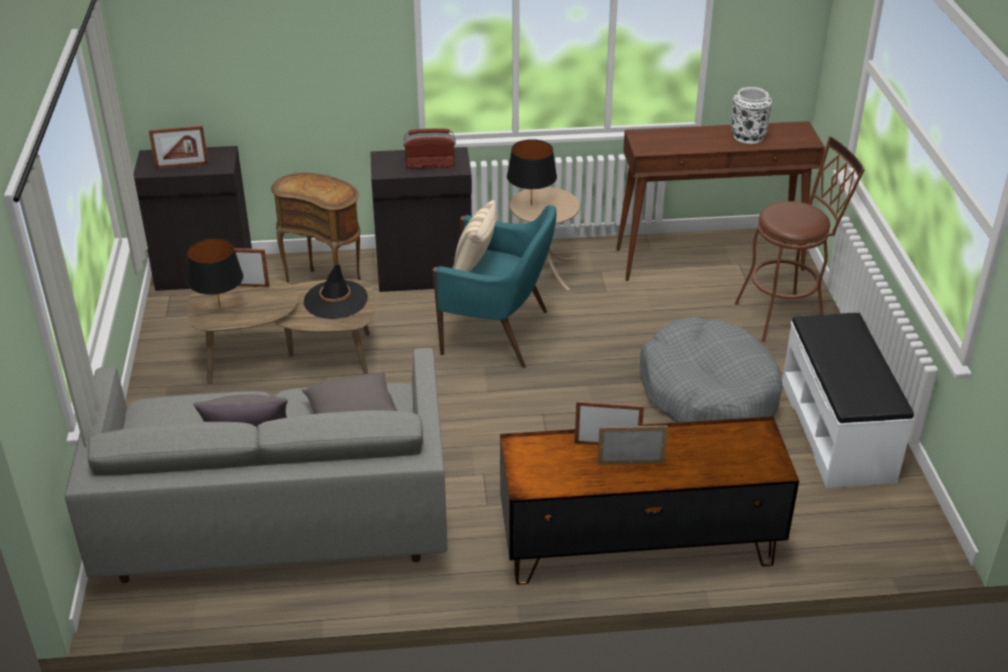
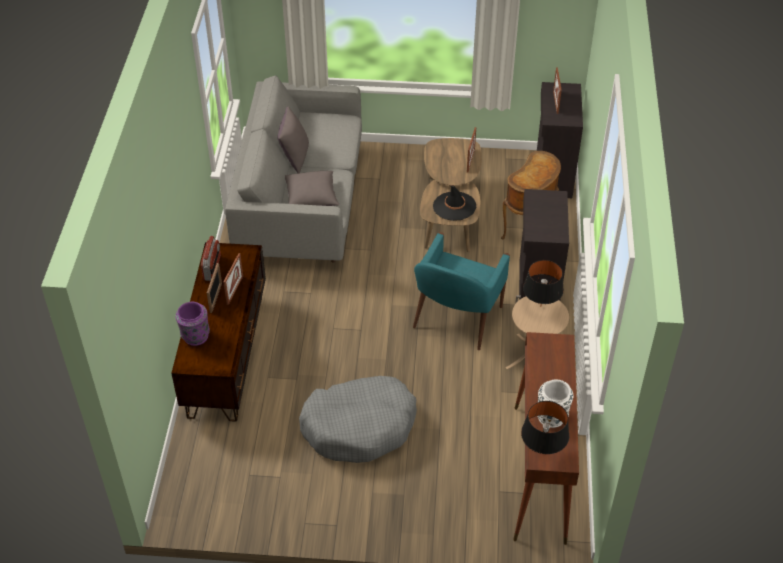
camera: 100 degrees right, 10 degrees up
(220, 308) = (447, 151): black table lamp -> black table lamp (542, 452)
(430, 165) = (541, 220): radio -> radio (212, 268)
(475, 269) = (467, 271): beige pillow -> none
(718, 469) = (195, 336): none -> purple vase
(787, 315) = (448, 506): brown stool -> none
(838, 430) = (299, 495): white bench -> none

